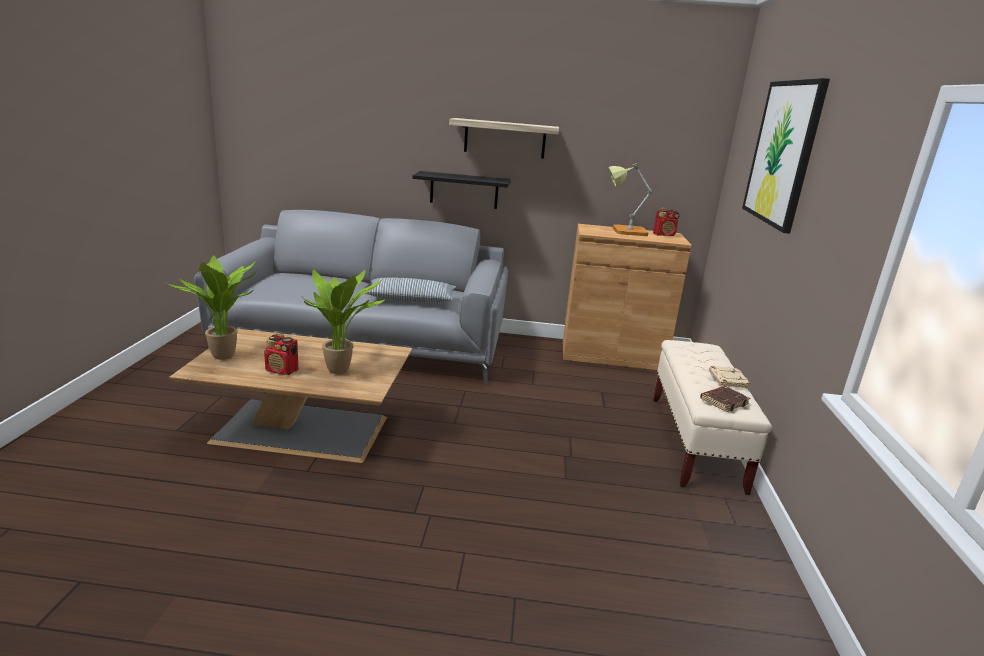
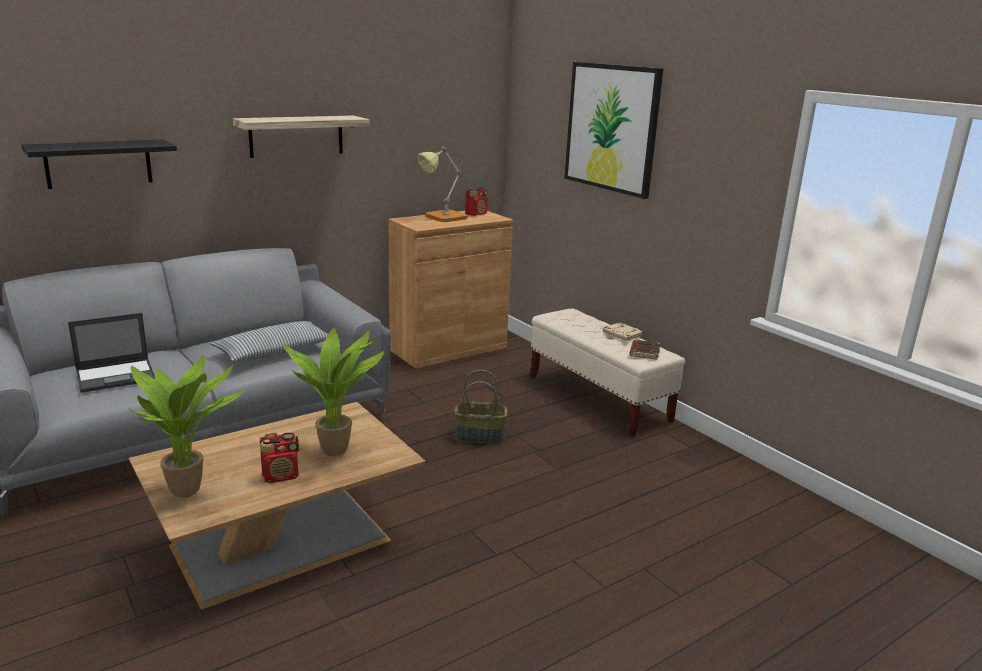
camera: 40 degrees left, 0 degrees up
(302, 284) = (117, 376): none -> laptop
(464, 190) = (256, 205): black shelf -> black shelf (98, 163)
(538, 425) = (480, 436): none -> basket

